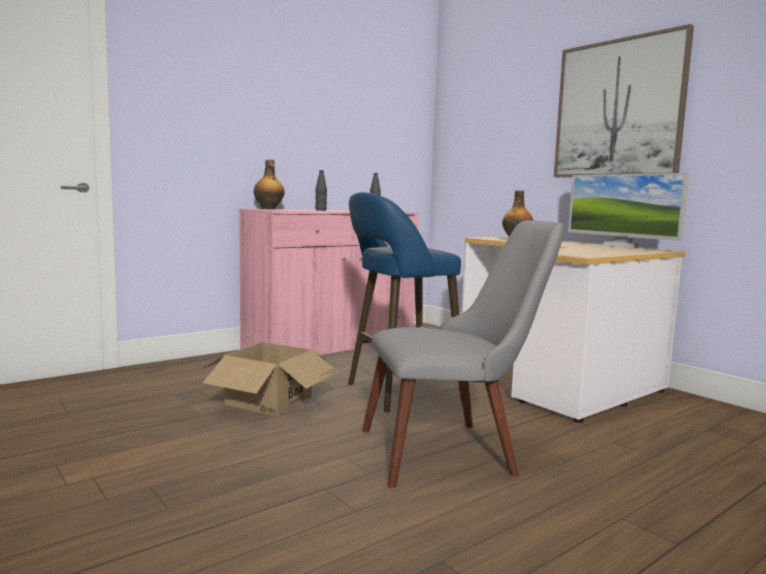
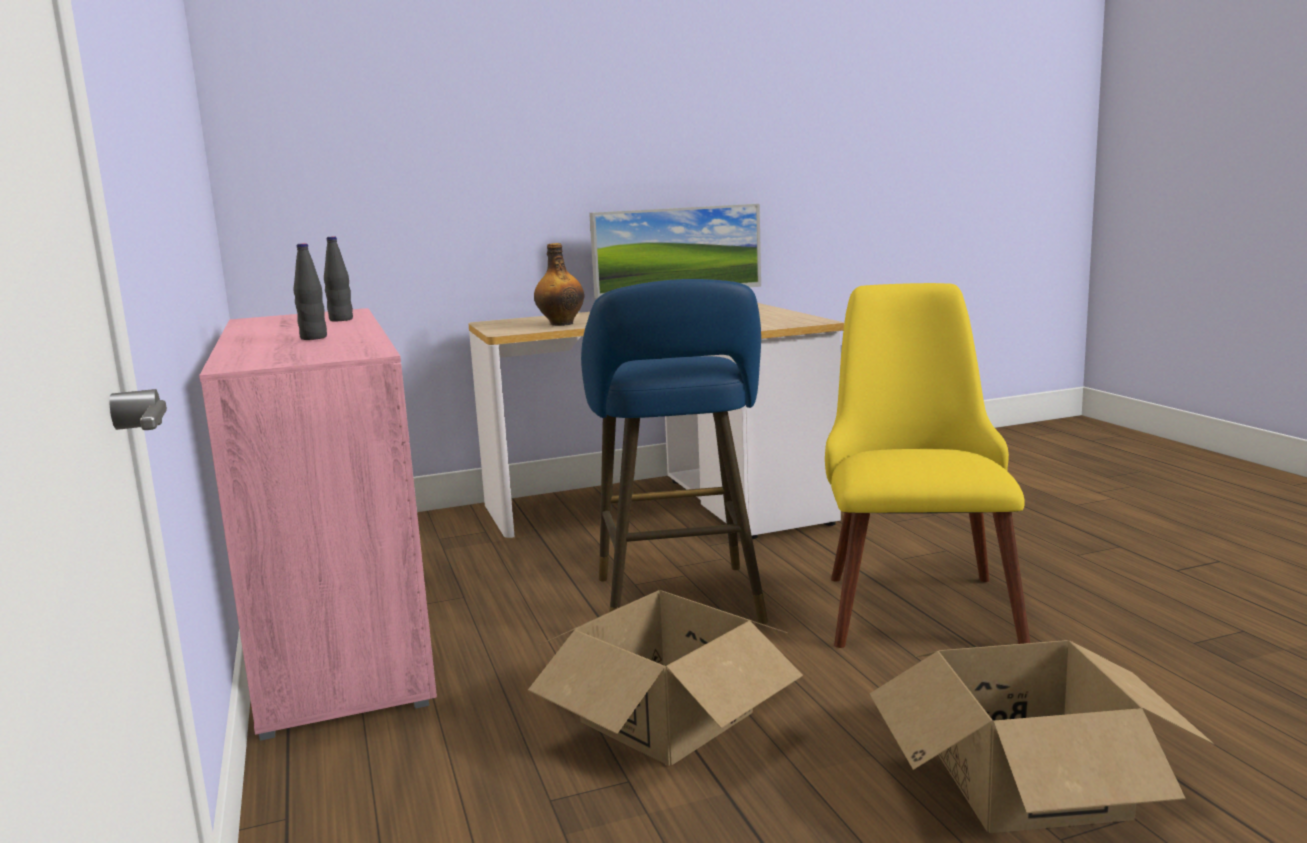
camera: 70 degrees left, 5 degrees up
(207, 480) = (1027, 782): none -> cardboard box
(268, 209) = (257, 359): bottle -> none
(455, 450) = (914, 598): grey chair -> yellow chair
(618, 109) = (621, 114): picture -> none

